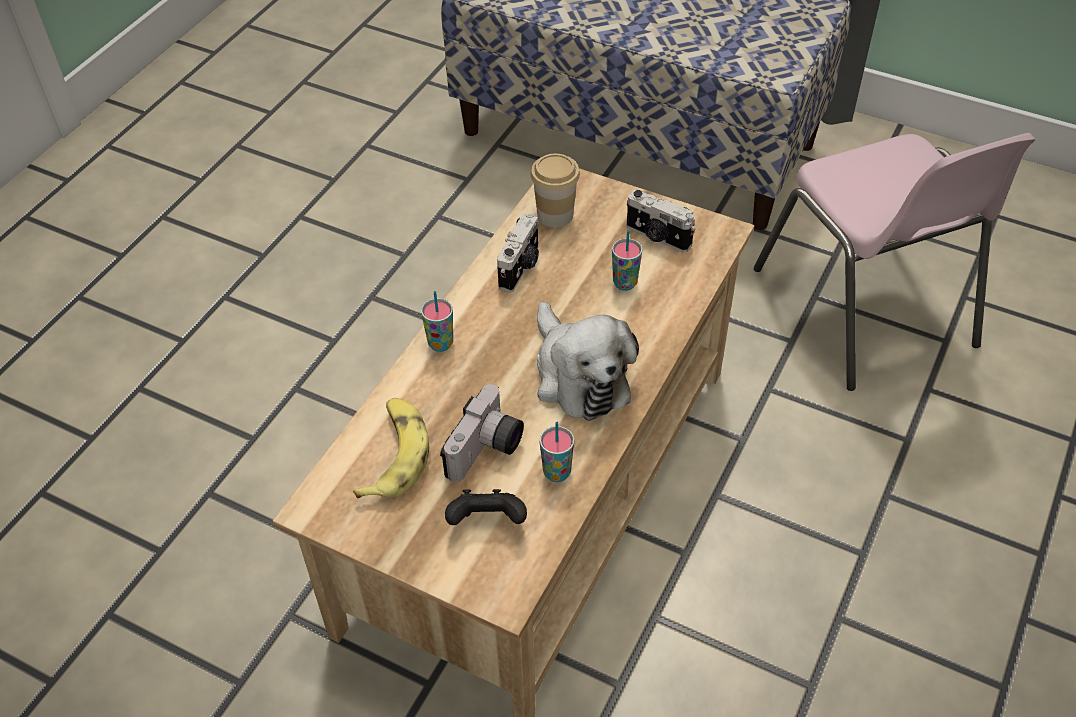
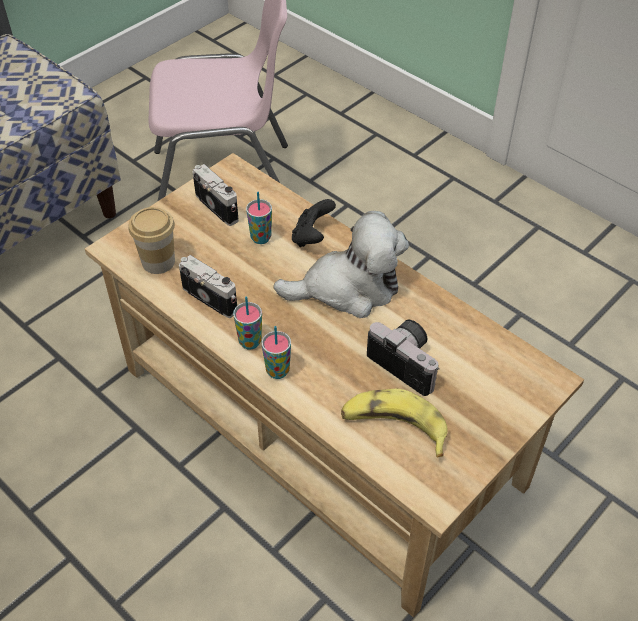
camera: 75 degrees left, 0 degrees up
(487, 522) = (479, 376): black game controller -> black game controller (312, 237)
(557, 472) = (441, 323): cup -> cup (250, 342)
(657, 237) = (218, 207): camera -> camera turned 90 degrees counterclockwise

